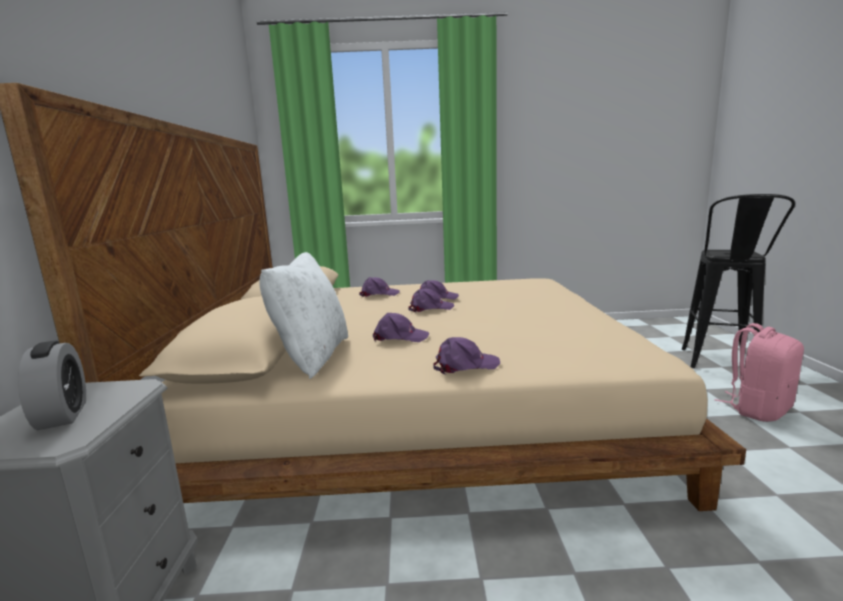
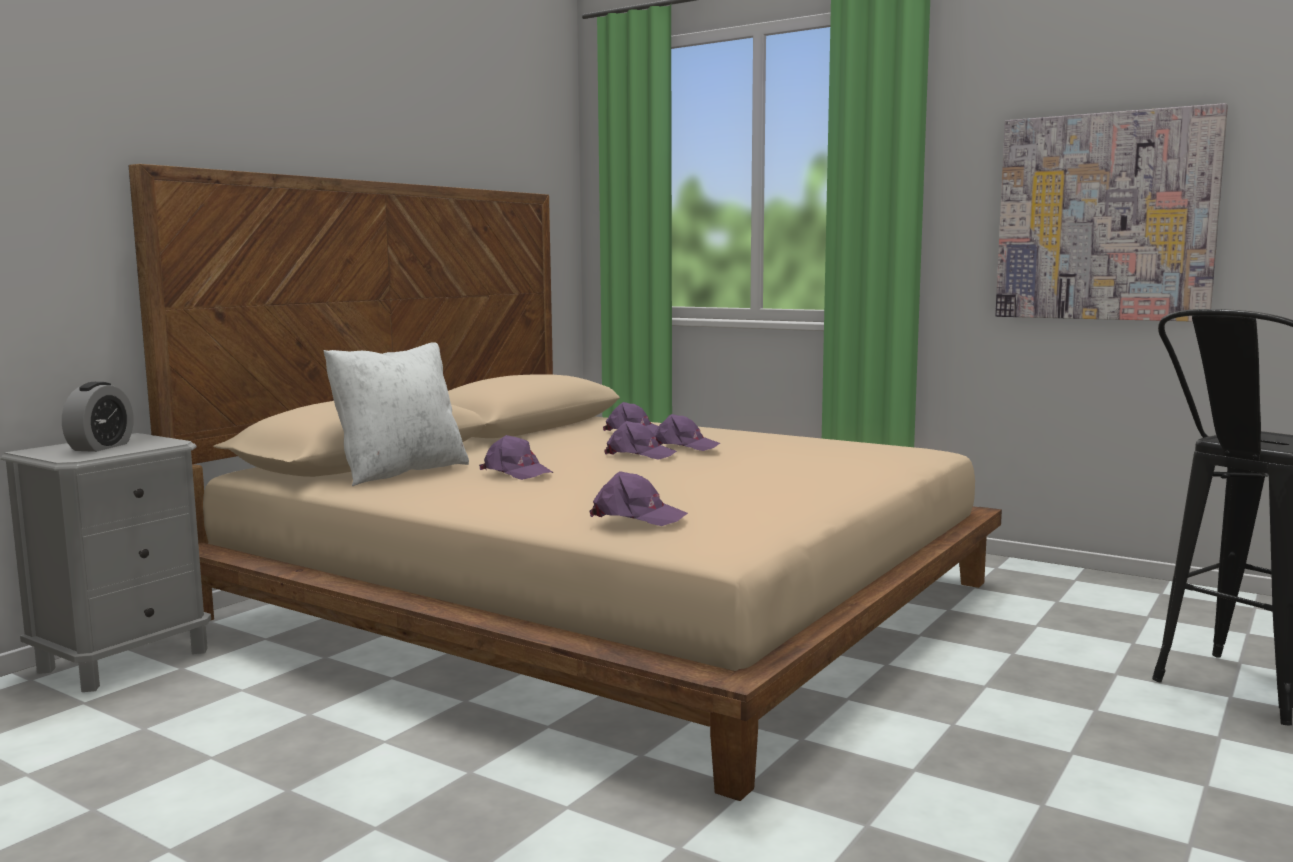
camera: 35 degrees right, 5 degrees down
(465, 365) = (502, 505): purple cap -> purple cap (636, 516)
(576, 157) = (1105, 217): none -> picture
(757, 409) = (1122, 757): pink backpack -> none

